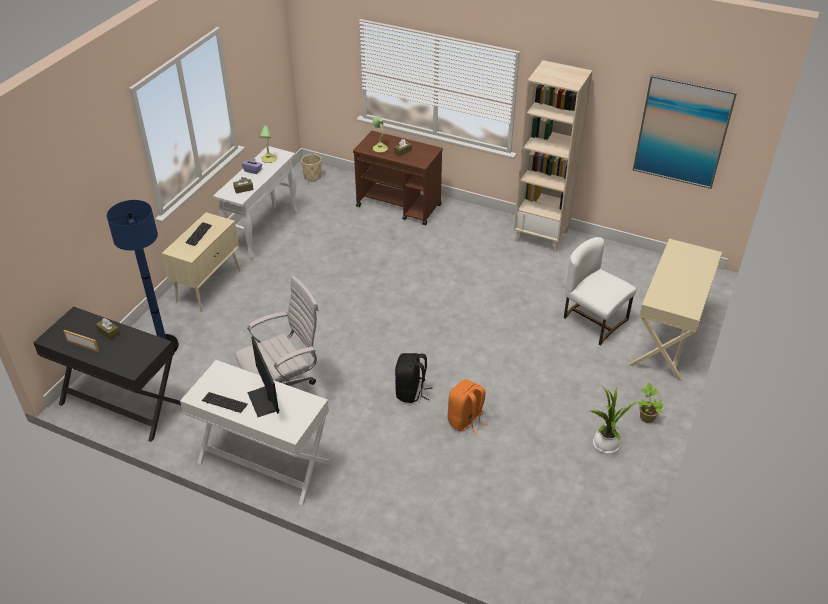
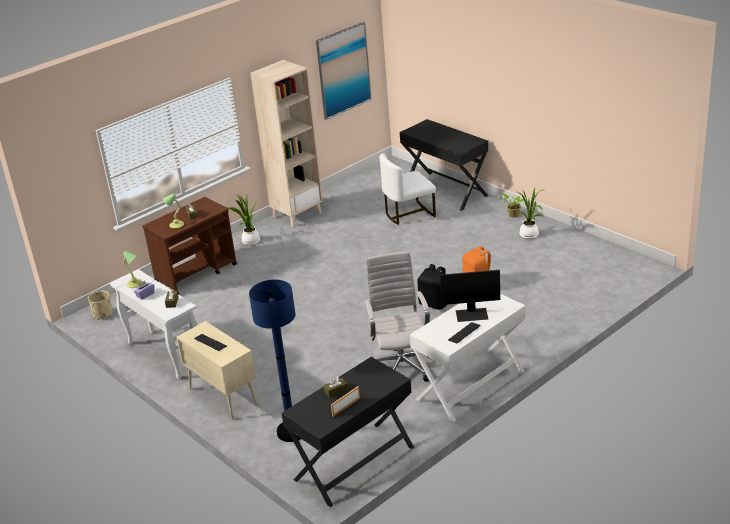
camera: 65 degrees left, 10 degrees down
(471, 221) = (250, 242): none -> potted plant
(668, 338) = (446, 190): beige desk -> black desk

